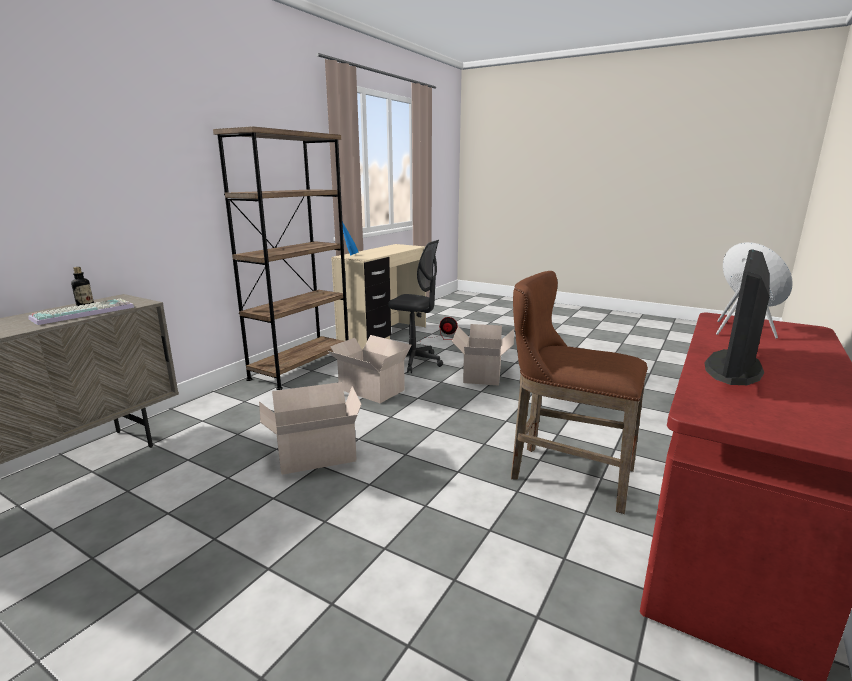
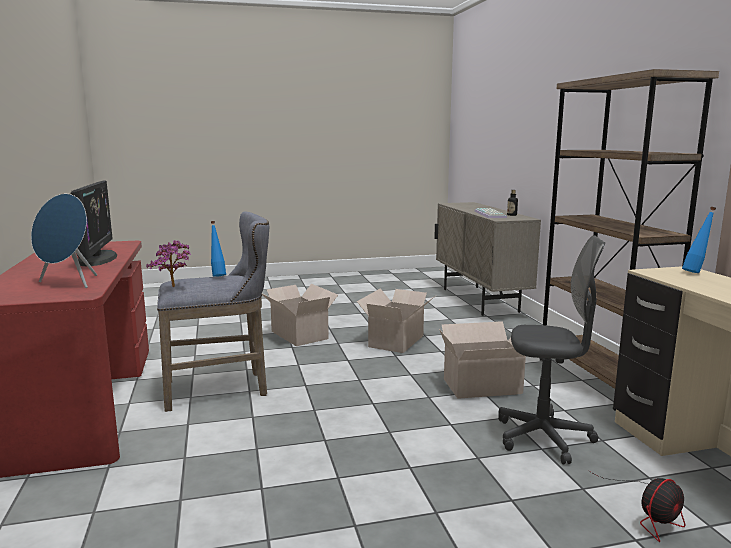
camera: 135 degrees right, 5 degrees down
(414, 362) = (543, 438): grey office chair -> grey office chair turned 150 degrees counterclockwise
(482, 375) = (432, 458): cardboard box -> cardboard box (299, 334)
(564, 473) = (222, 389): brown stool -> grey stool
(569, 357) = (218, 276): none -> blue bottle
(627, 355) = (174, 287): none -> potted plant

